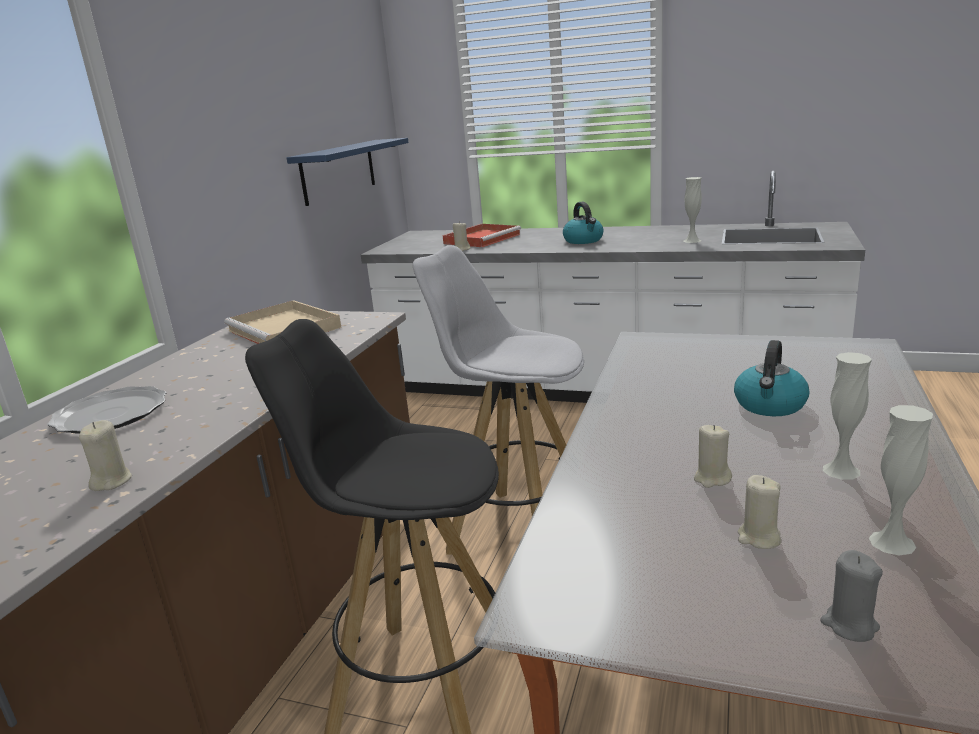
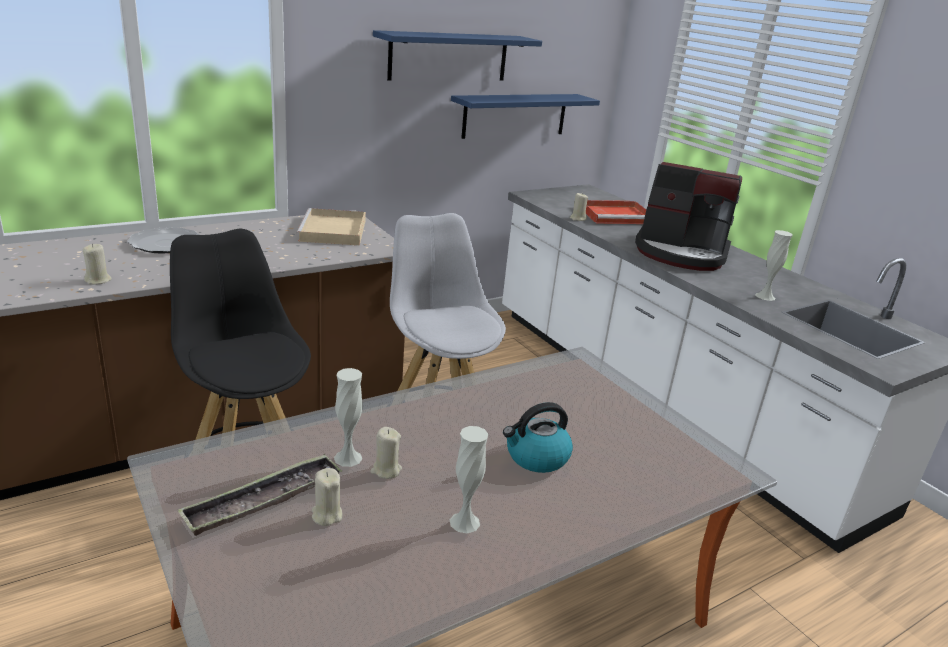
camera: 35 degrees right, 5 degrees up
(274, 112) = (449, 57): none -> blue shelf
(584, 240) = (681, 253): kettle -> coffee machine
(690, 567) = (263, 500): none -> tray
(849, 625) = (257, 582): grey candle -> none
(892, 542) = (380, 574): white vase -> white vase (348, 458)

